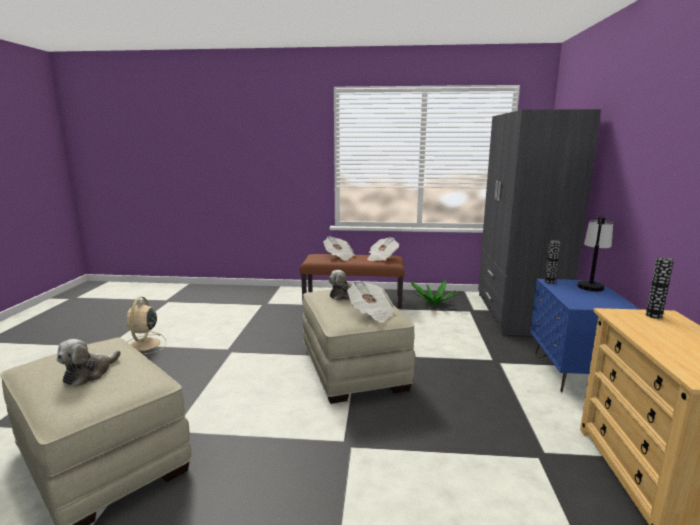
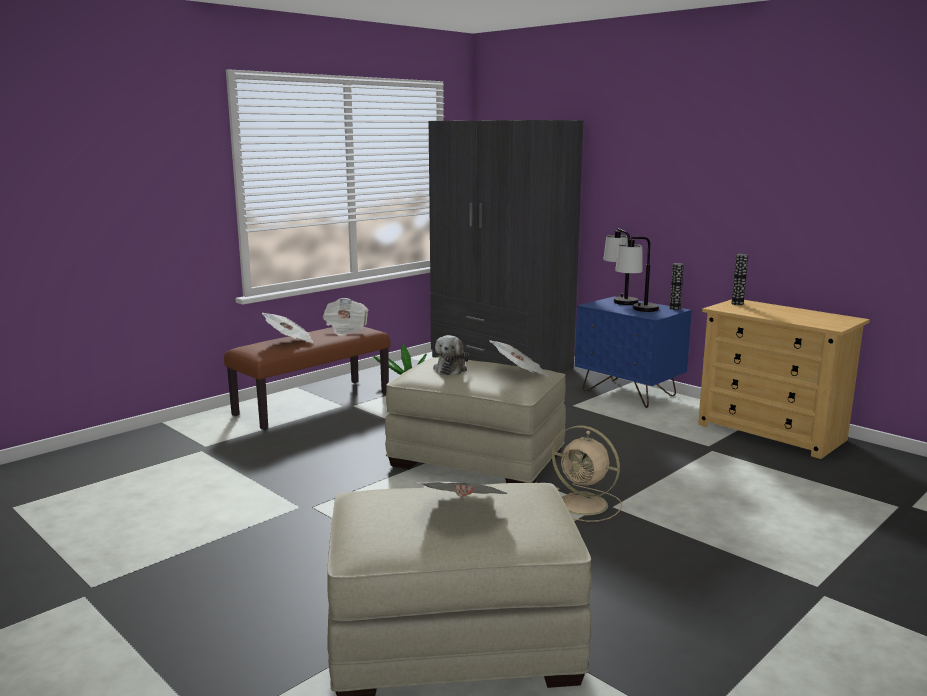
camera: 50 degrees left, 0 degrees up
(89, 373) = (463, 511): plush toy -> newspaper
(144, 345) = (159, 560): beige fan -> beige fan (585, 505)
(549, 282) = (593, 305): vase -> vase (674, 308)
(577, 296) = (636, 310): none -> table lamp

